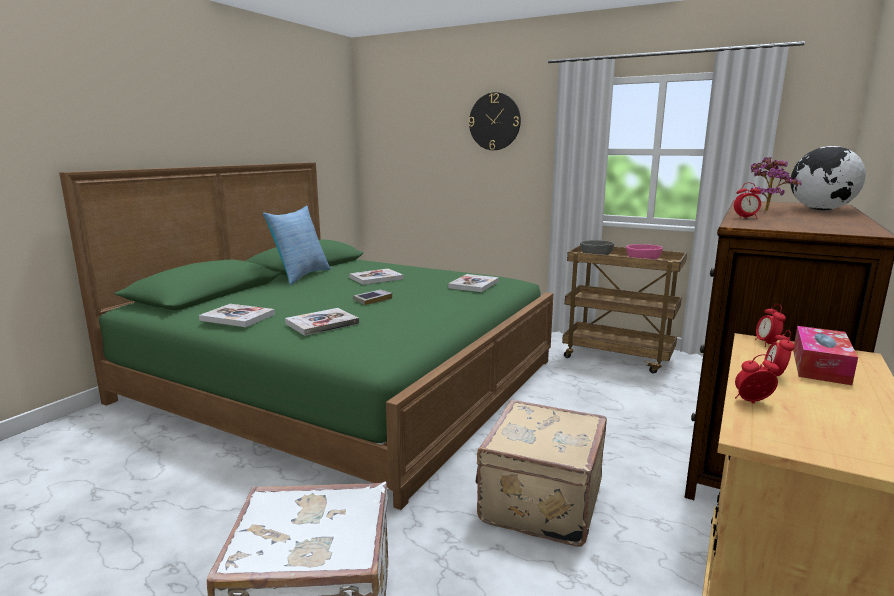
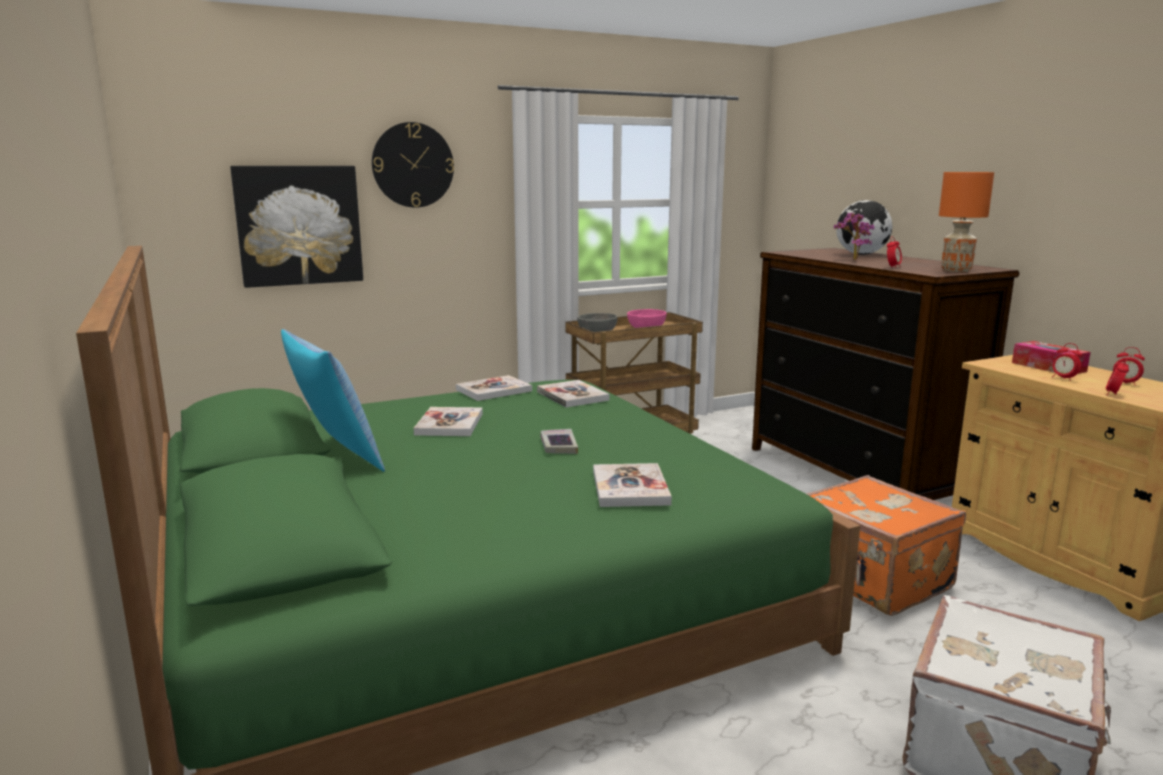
camera: 55 degrees left, 0 degrees up
(237, 317) = (516, 530): book -> book (494, 390)
(429, 159) = (299, 225): none -> picture
(538, 502) = (872, 579): beige suitcase -> orange suitcase
(767, 344) = (995, 363): alarm clock -> alarm clock (1125, 383)
(793, 227) = (955, 270): none -> orange table lamp

